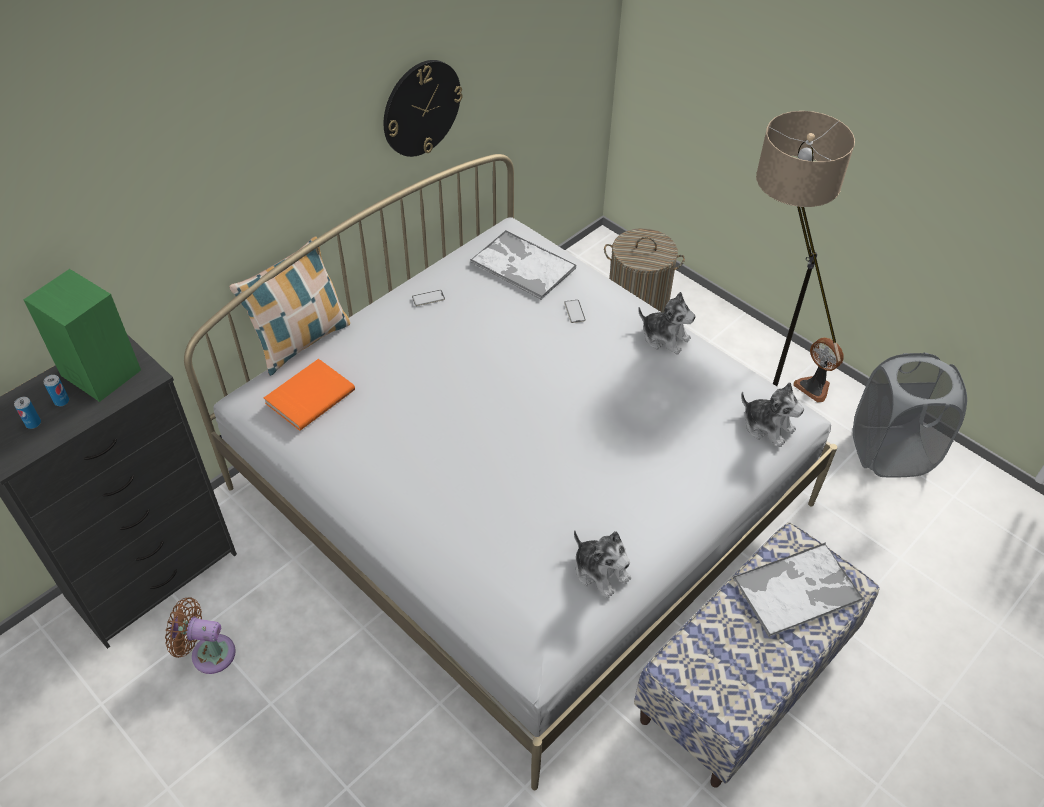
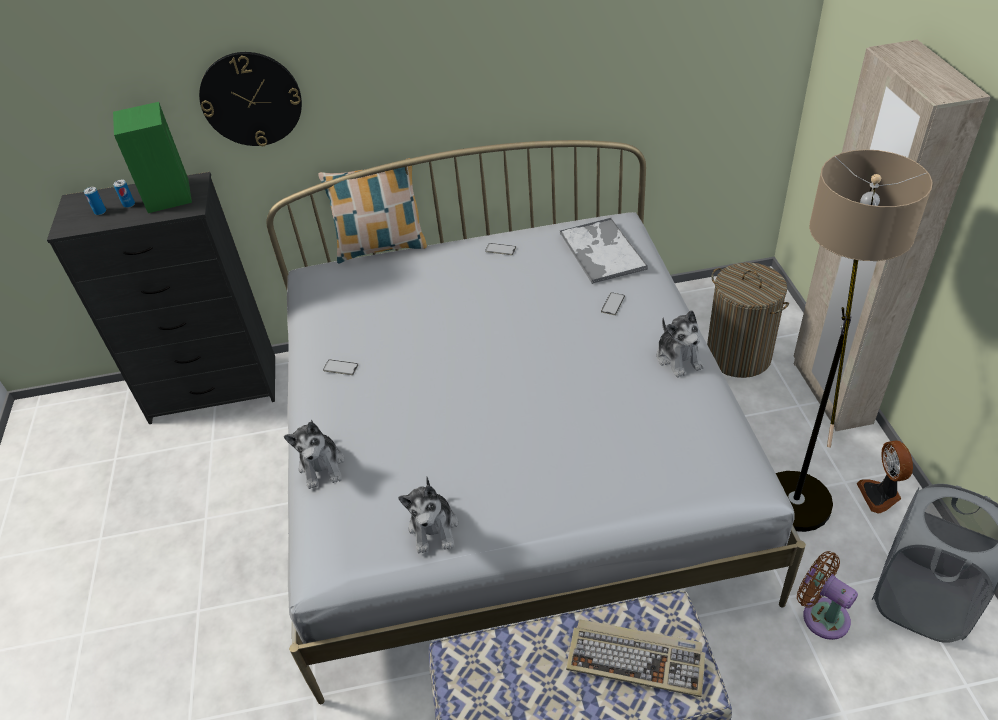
camera: 40 degrees right, 5 degrees down
(208, 653) = (200, 460): brown fan -> brown fan (821, 615)
(309, 396) = (347, 287): orange book -> none
(381, 476) = (340, 367): none -> phone
(421, 108) = (538, 70): wall clock -> wall clock (251, 99)
(725, 320) = (830, 393): none -> beige wardrobe
(767, 426) = (710, 480): plush toy -> plush toy (322, 466)
(798, 589) = (637, 659): tray -> keyboard

